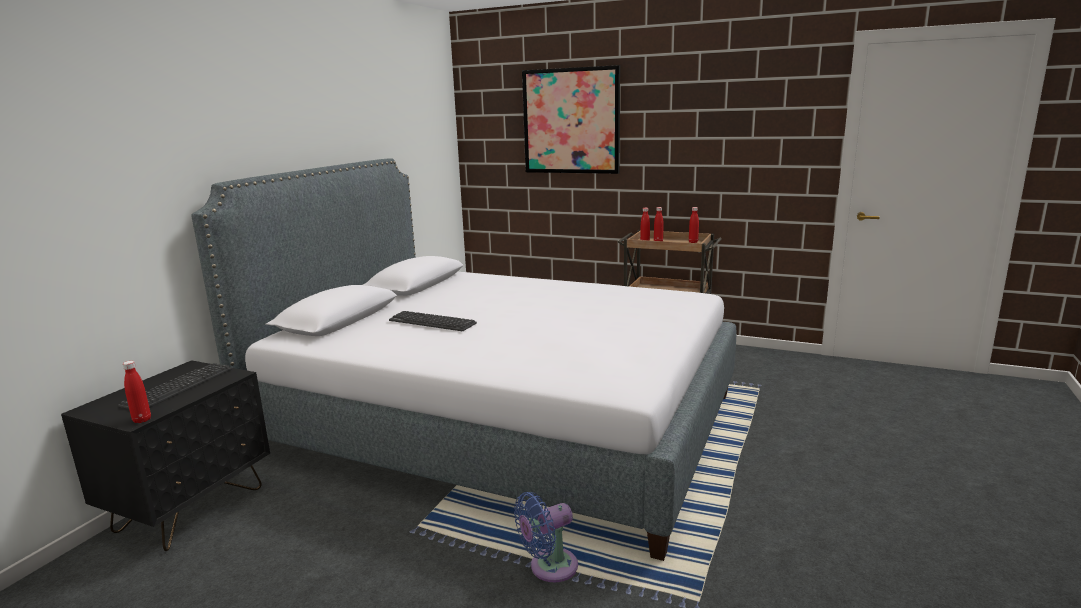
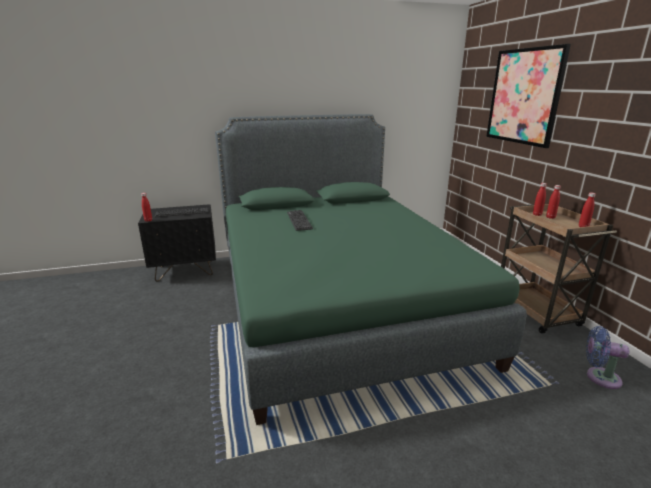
camera: 50 degrees right, 5 degrees up
(499, 423) = (335, 301): grey bed -> green bed
(549, 567) = (216, 382): blue fan -> blue fan (599, 377)

